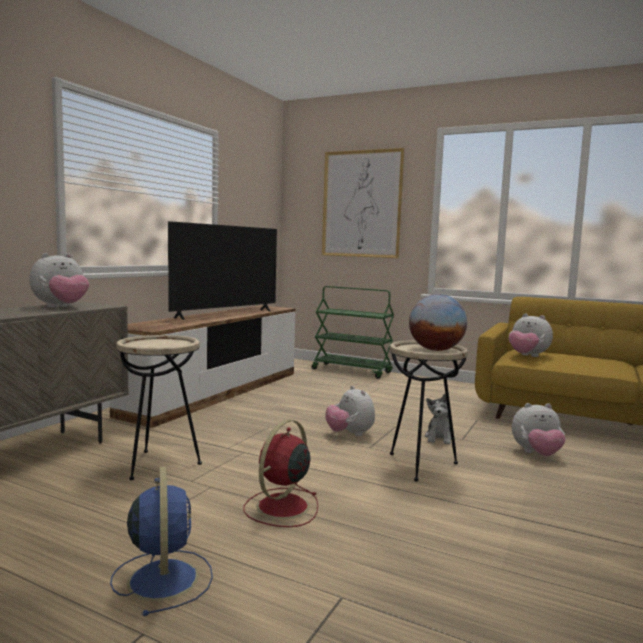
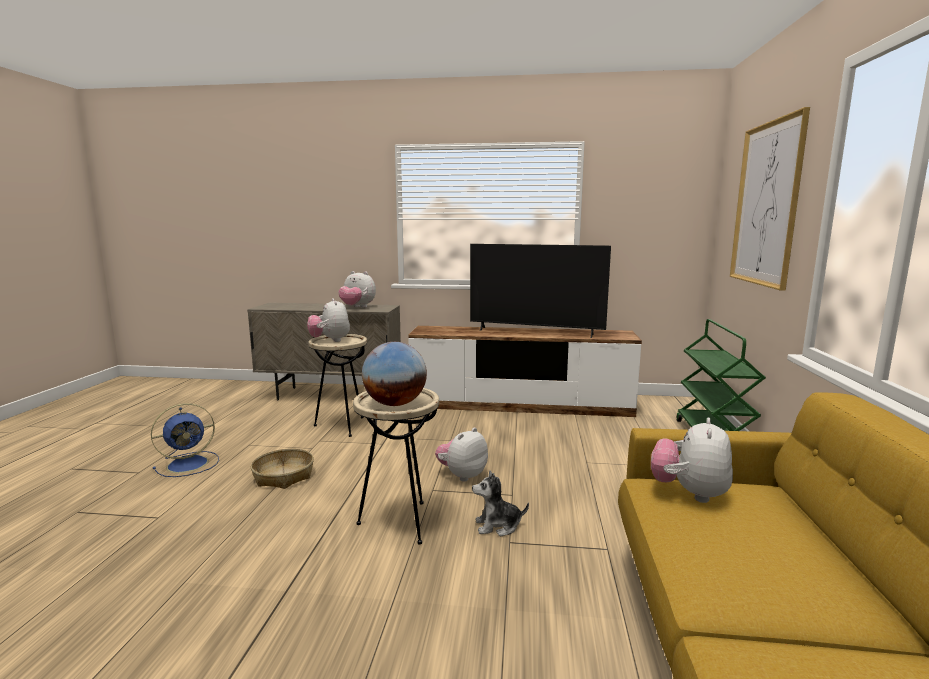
camera: 70 degrees right, 5 degrees up
(281, 507) = (283, 476): red fan -> basket
(536, 454) = (499, 608): plush toy -> plush toy (330, 340)

